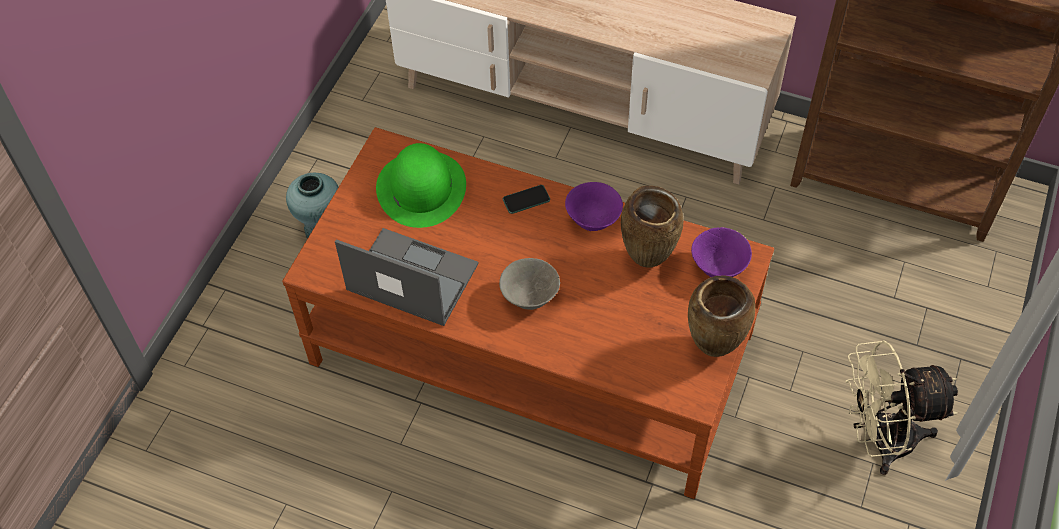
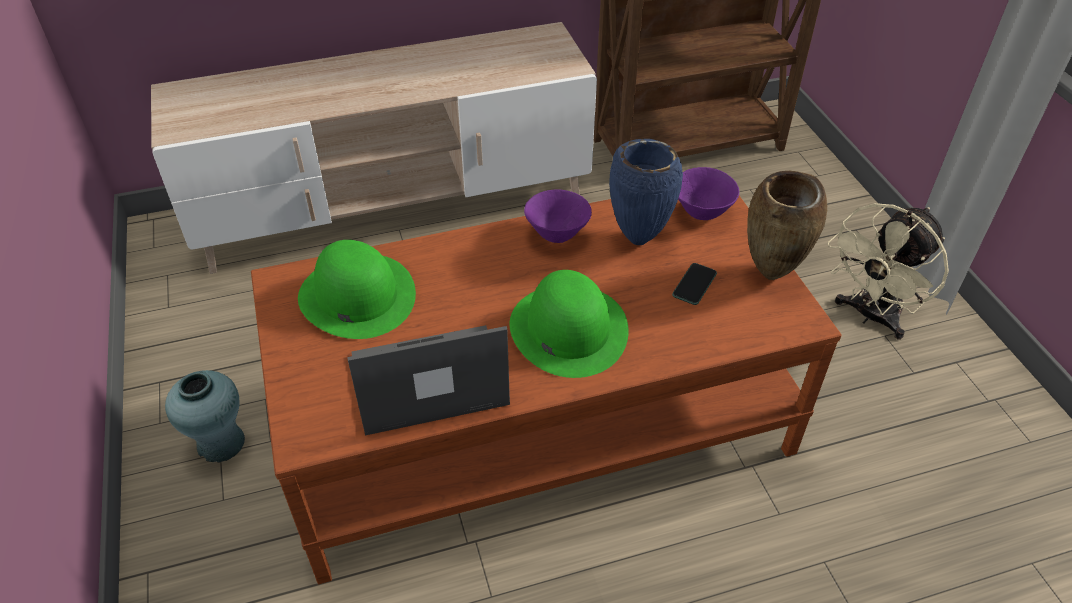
camera: 40 degrees left, 10 degrees down
(526, 200) = (476, 251): phone -> phone (694, 285)
(529, 298) = (568, 328): grey bowl -> green hat
(648, 261) = (639, 239): brown vase -> blue vase

